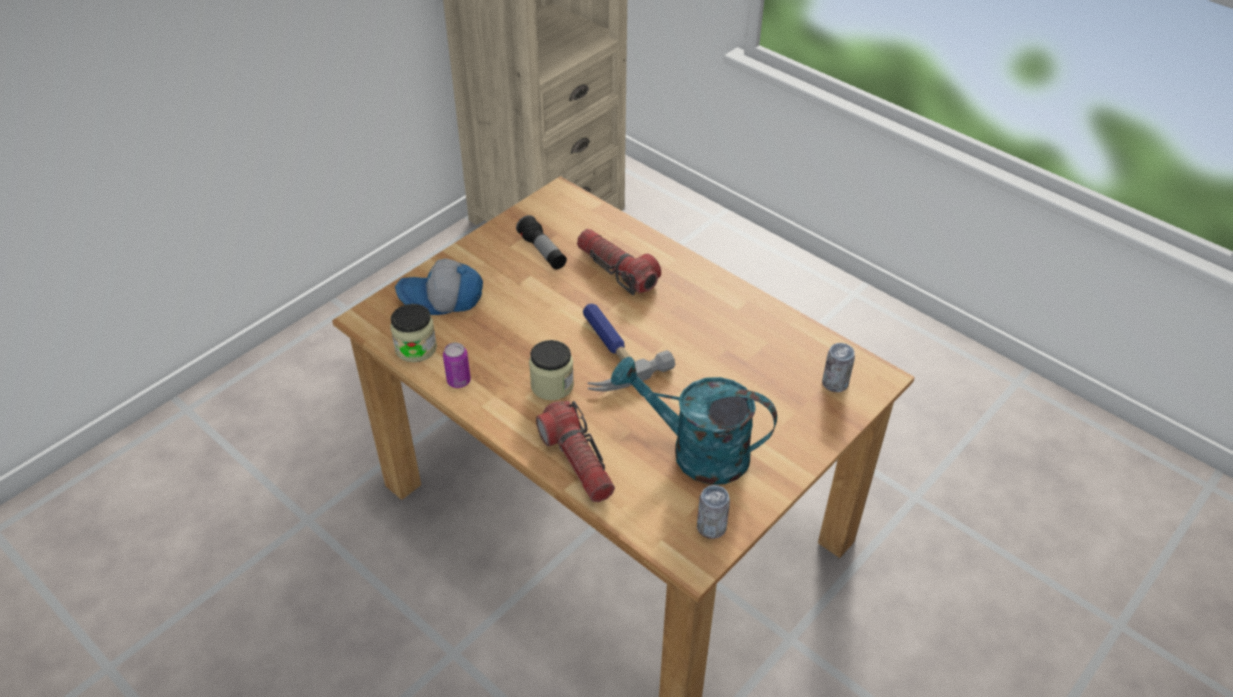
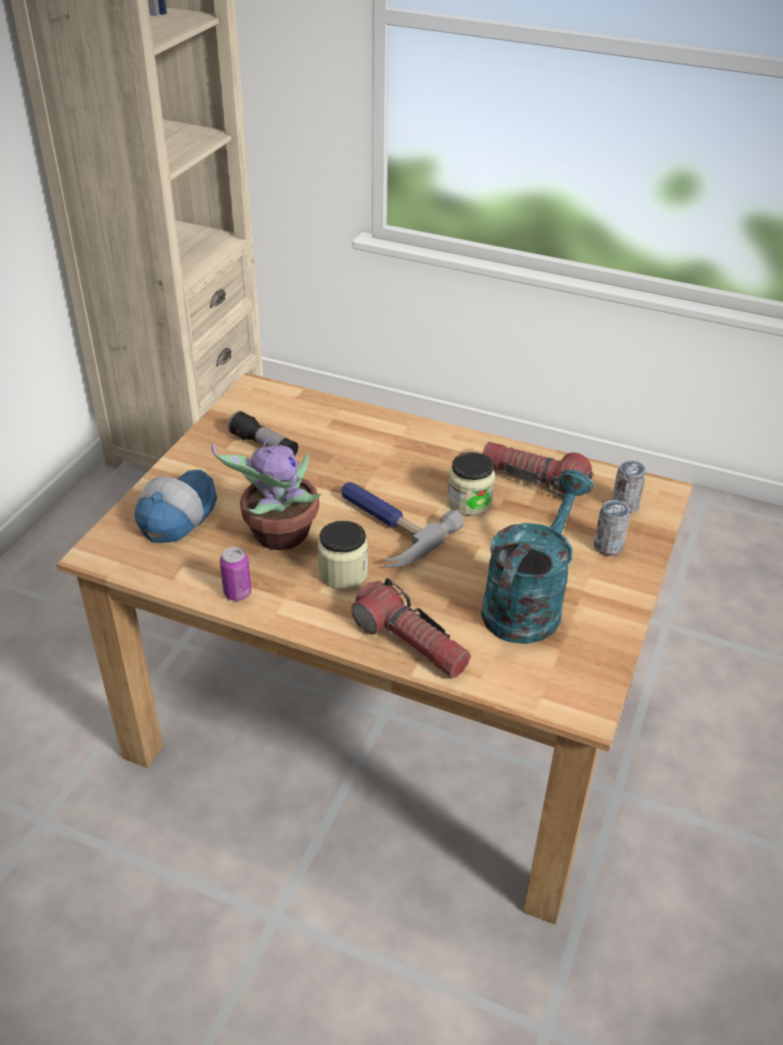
camera: 20 degrees left, 5 degrees down
(416, 348) = (171, 571): jar -> jar (469, 502)
(442, 299) = (176, 515): cap -> cap turned 135 degrees clockwise
(515, 338) = (279, 536): none -> potted plant
(617, 270) = (352, 448): flashlight -> flashlight (534, 480)
(696, 452) = (528, 602): turquoise watering can -> turquoise watering can turned 120 degrees clockwise
(711, 527) = (584, 671): can -> can (608, 547)

